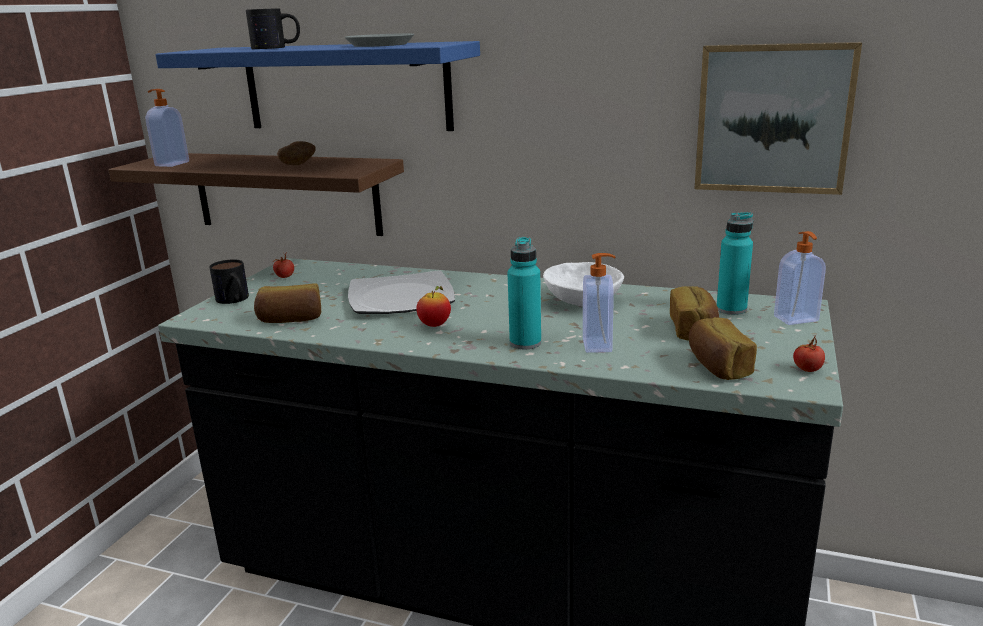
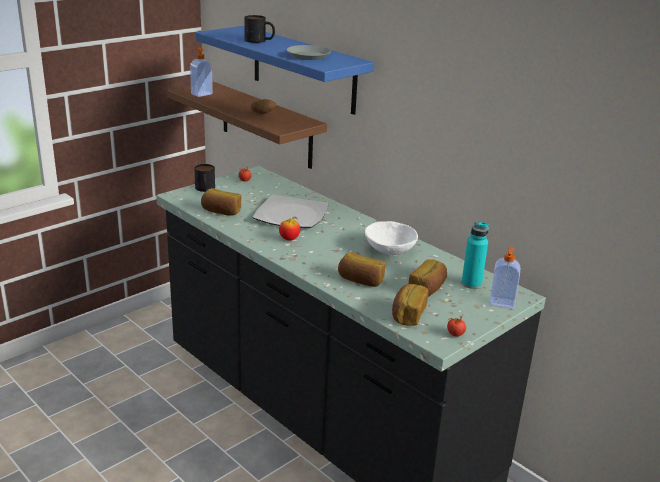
camera: 25 degrees right, 5 degrees up
(525, 343) = (323, 266): turquoise bottle -> none
(598, 345) = (360, 280): soap dispenser -> bread
(773, 118) = (529, 163): picture -> none

